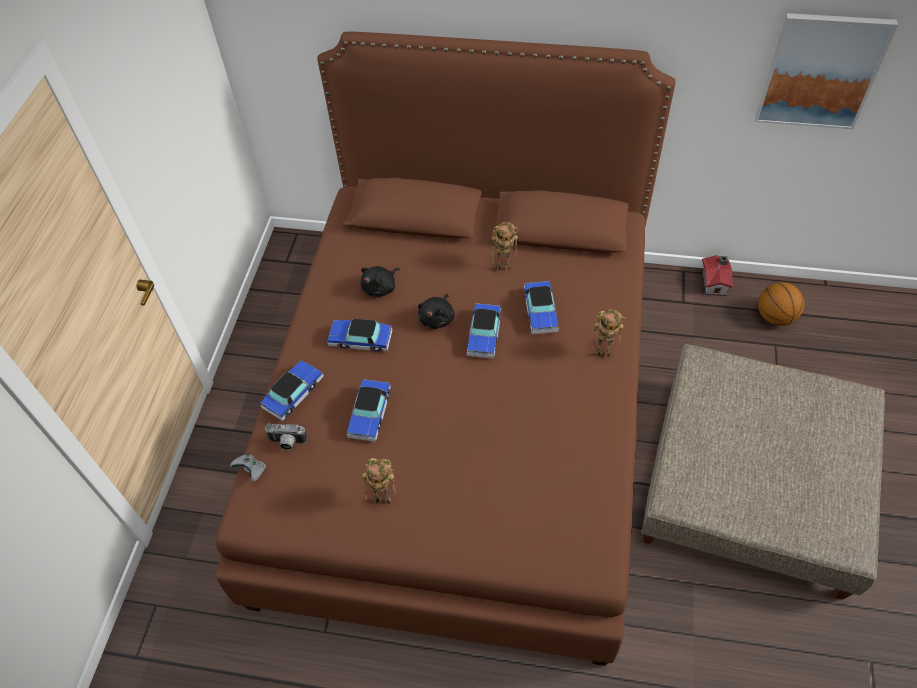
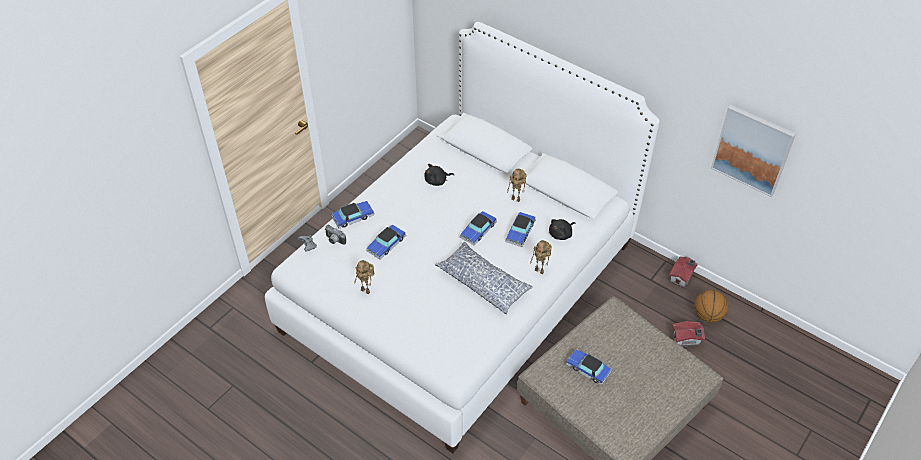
camera: 25 degrees right, 5 degrees down
(360, 339) = (407, 204): toy car -> toy car (588, 369)
(437, 318) = (458, 211): black plush toy -> black plush toy (561, 234)
(462, 417) = (460, 286): brown bed -> white bed
(542, 406) = (483, 282): none -> pillow
(774, 358) = (687, 340): none -> toy house

